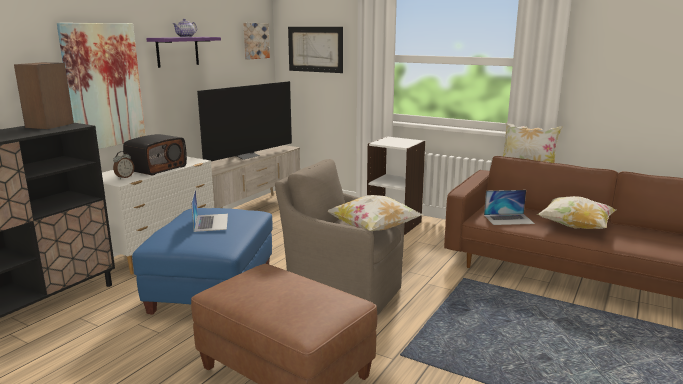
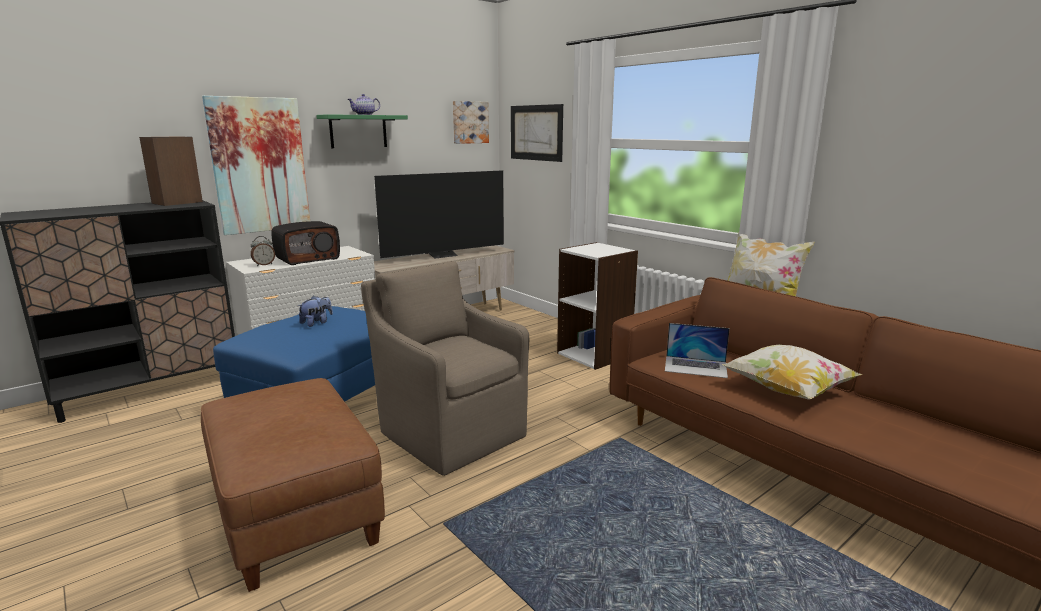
camera: 20 degrees right, 0 degrees up
(177, 51) = (358, 131): purple shelf -> green shelf
(211, 222) = (317, 323): laptop -> plush toy
(374, 229) = (473, 355): pillow -> none

